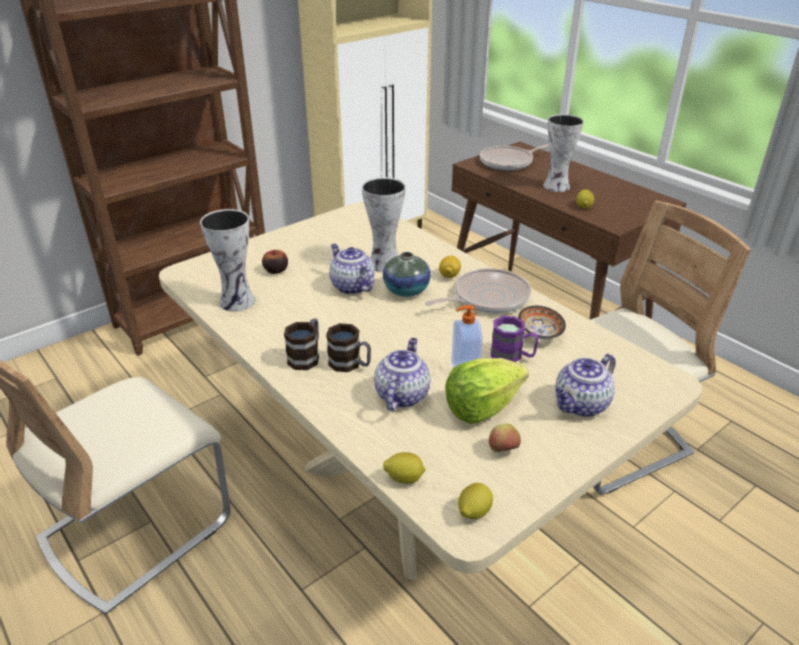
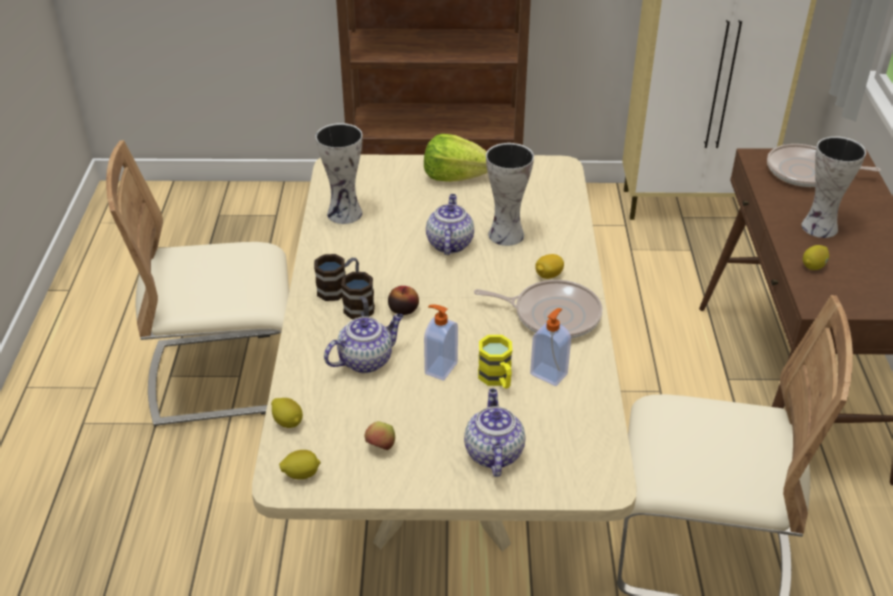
camera: 40 degrees right, 5 degrees up
(276, 270) = (407, 198): apple -> apple (403, 309)
(406, 290) = (490, 271): vase -> none
(482, 407) = (412, 406): lettuce -> lettuce (455, 176)
(512, 356) = (497, 379): purple mug -> yellow mug
(539, 334) = (549, 374): bowl -> soap dispenser
(581, 405) = (493, 452): teapot -> teapot turned 90 degrees clockwise

